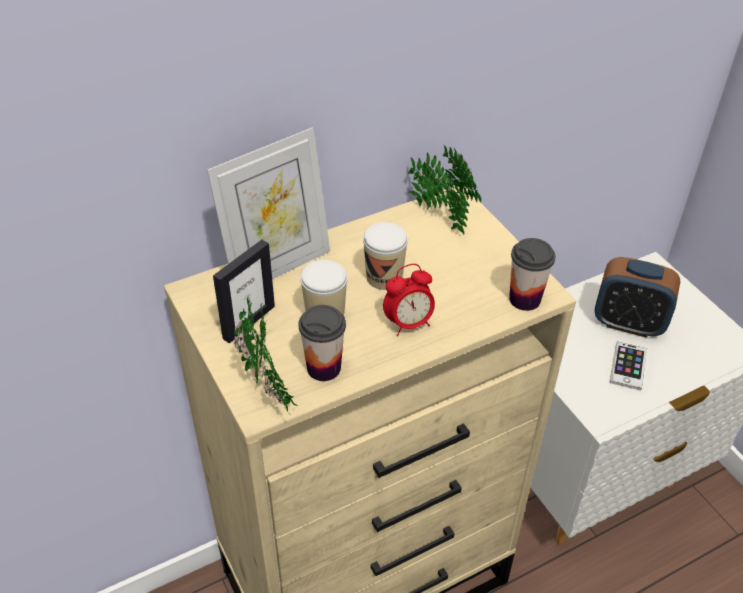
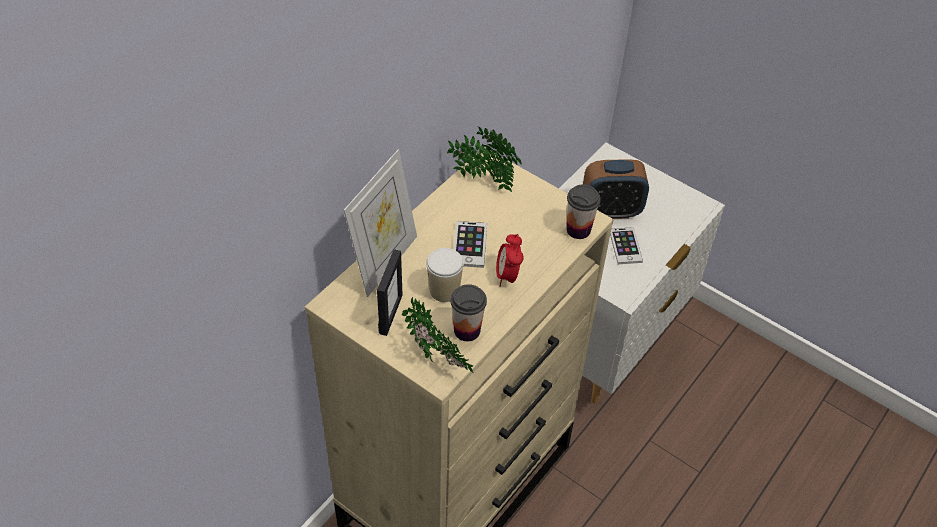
camera: 25 degrees left, 5 degrees up
(384, 277) = (469, 245): cup -> phone
(408, 324) = (507, 276): alarm clock -> alarm clock turned 135 degrees clockwise

